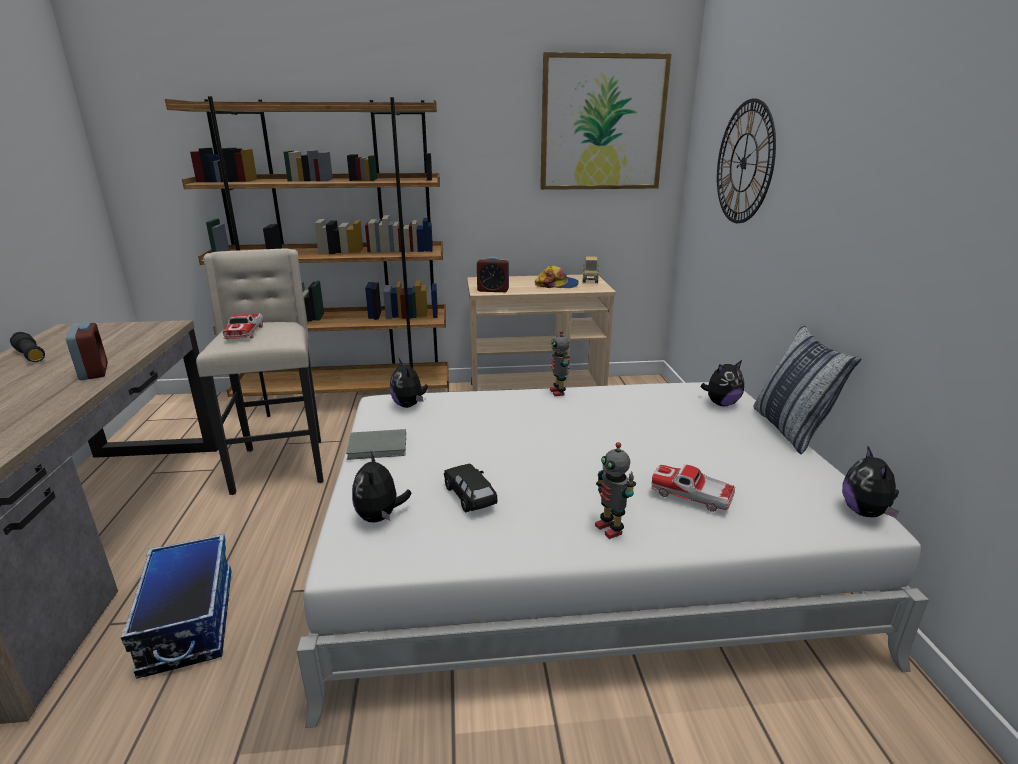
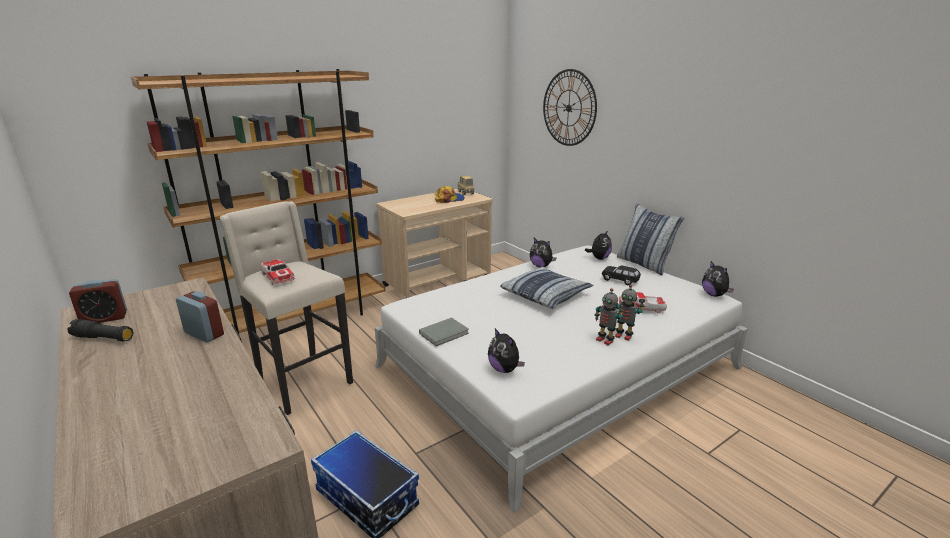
camera: 30 degrees left, 0 degrees up
(409, 405) = (426, 303): plush toy -> plush toy (541, 266)
(470, 496) = (538, 343): black toy car -> black toy car (620, 280)
(493, 290) = (412, 210): alarm clock -> alarm clock (104, 318)
(558, 392) = (507, 272): toy robot -> toy robot (605, 340)
(568, 434) = (546, 294): none -> pillow
(602, 123) = (458, 81): picture -> none

